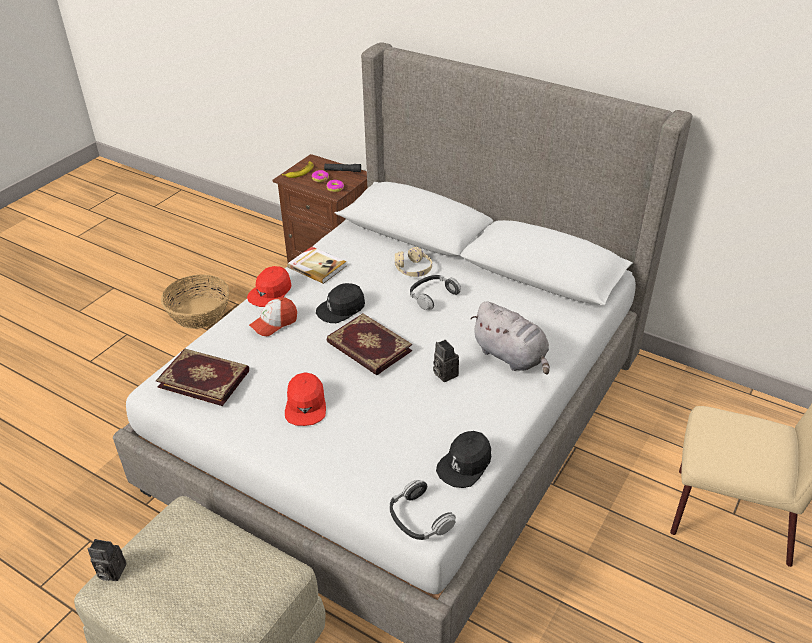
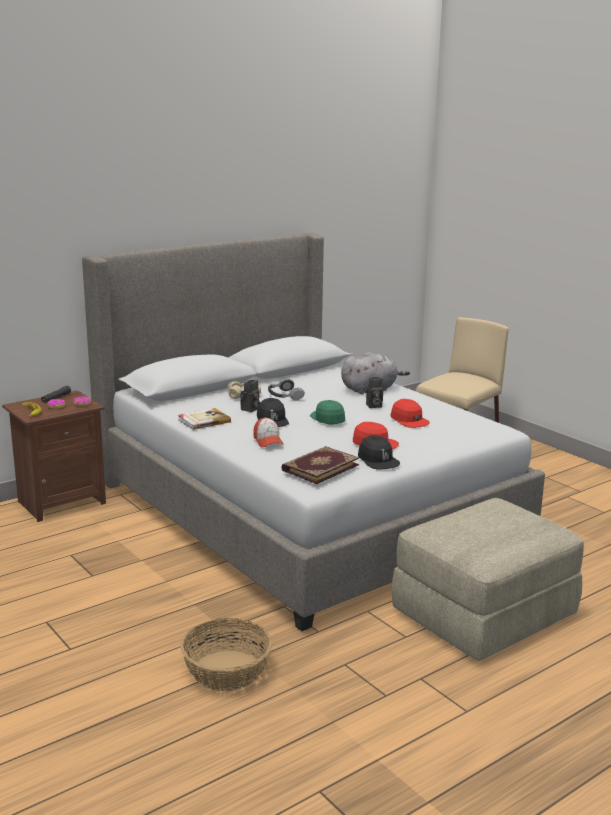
camera: 70 degrees left, 20 degrees down
(110, 572) = (473, 556): camera -> camera (250, 409)
(198, 313) = (60, 576): basket -> basket (226, 671)
(270, 292) = (222, 439): red cap -> red cap (409, 420)
(368, 347) = (328, 418): book -> green cap
(419, 518) = (499, 430): headphones -> none
(465, 464) = (461, 414): black cap -> black cap (378, 460)

